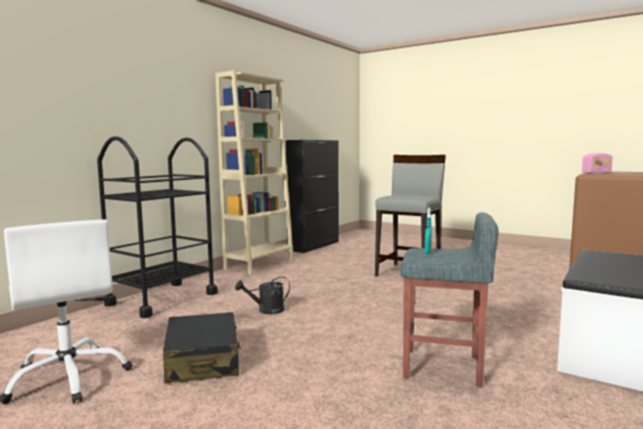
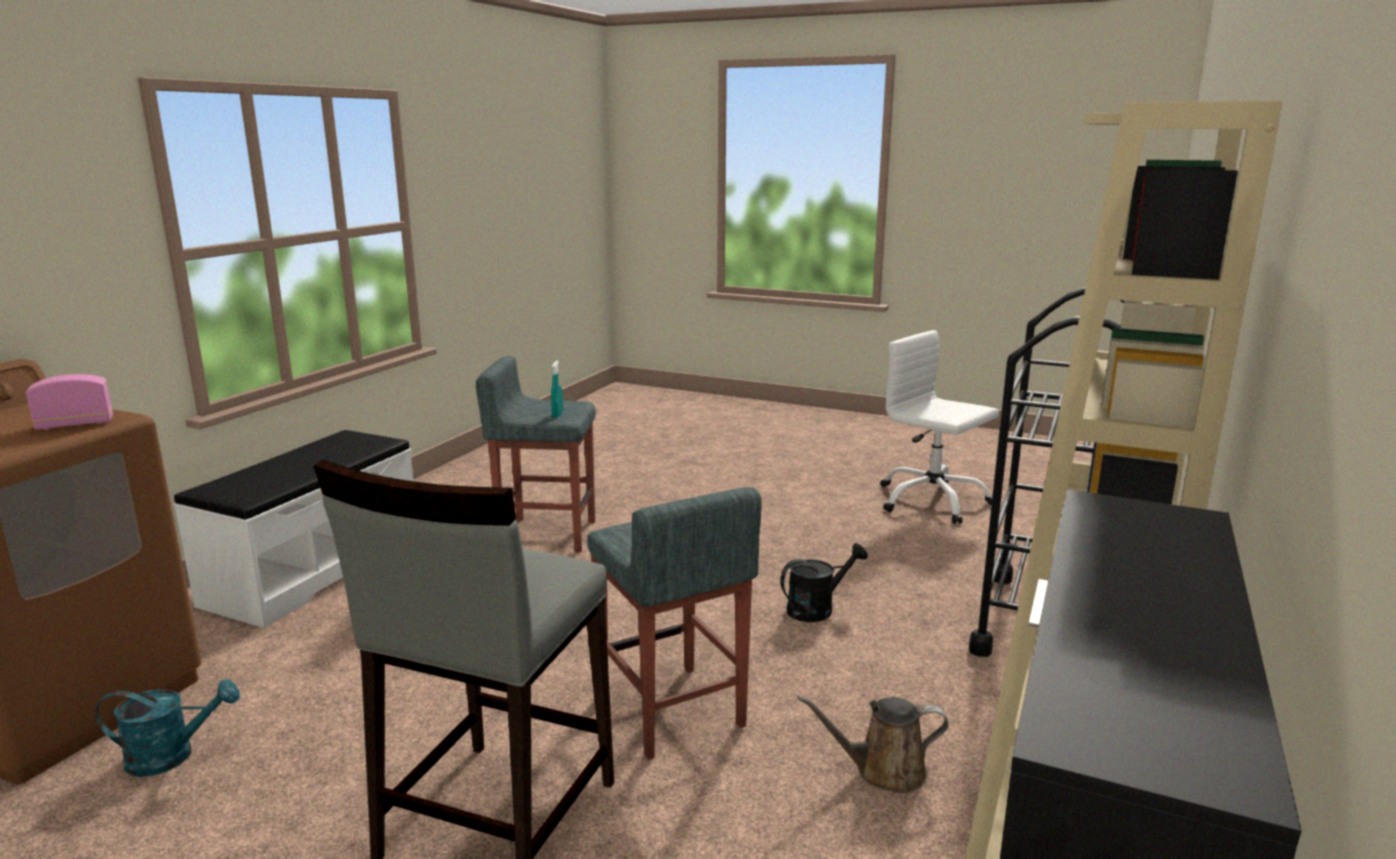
camera: 170 degrees right, 10 degrees up
(202, 361) = (821, 523): black suitcase -> none
(288, 274) = (883, 771): none -> brown watering can
(353, 286) = (671, 712): none -> grey stool
(536, 286) = (172, 756): none -> turquoise watering can

